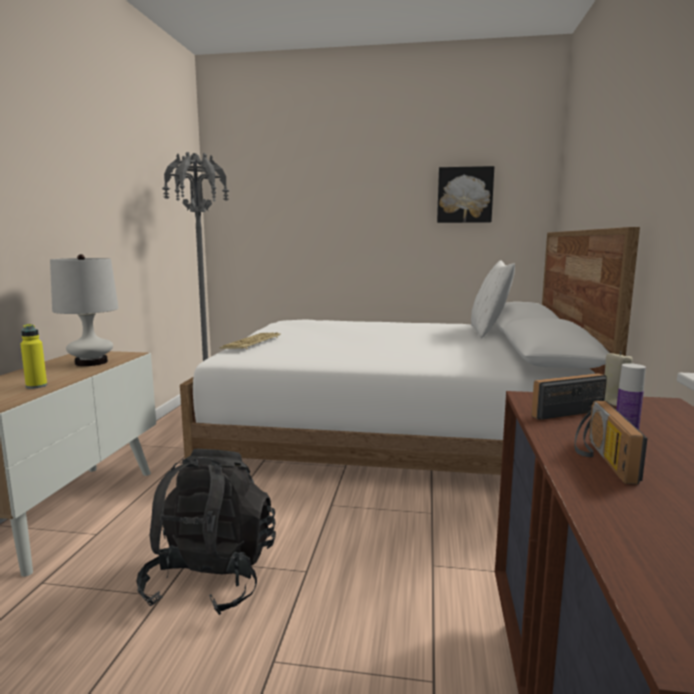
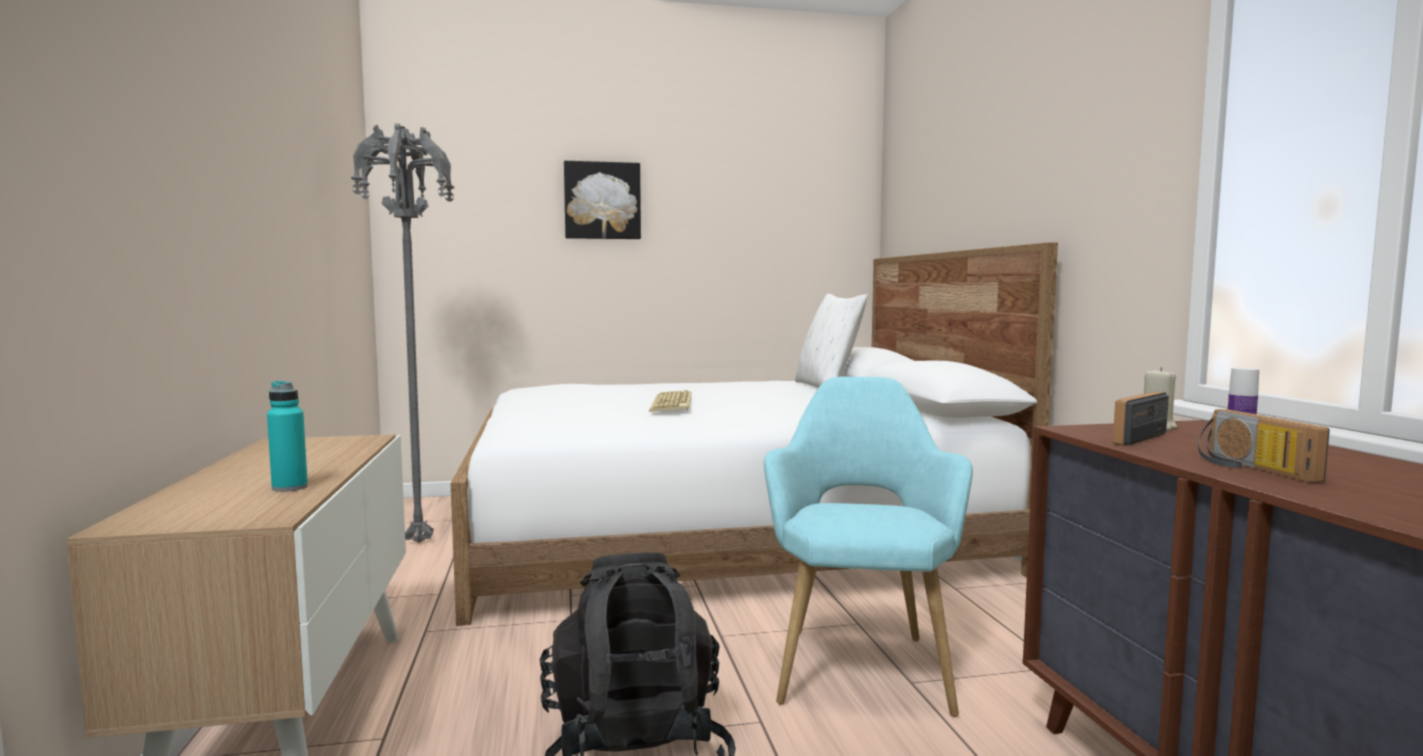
camera: 20 degrees left, 5 degrees down
(36, 386) = (290, 487): yellow bottle -> turquoise bottle
(91, 362) = (323, 452): white table lamp -> none
(252, 342) = (531, 415): keyboard -> keyboard (673, 403)
(408, 543) = (860, 663): none -> turquoise armchair
(464, 195) = (767, 208): picture -> picture (602, 201)

